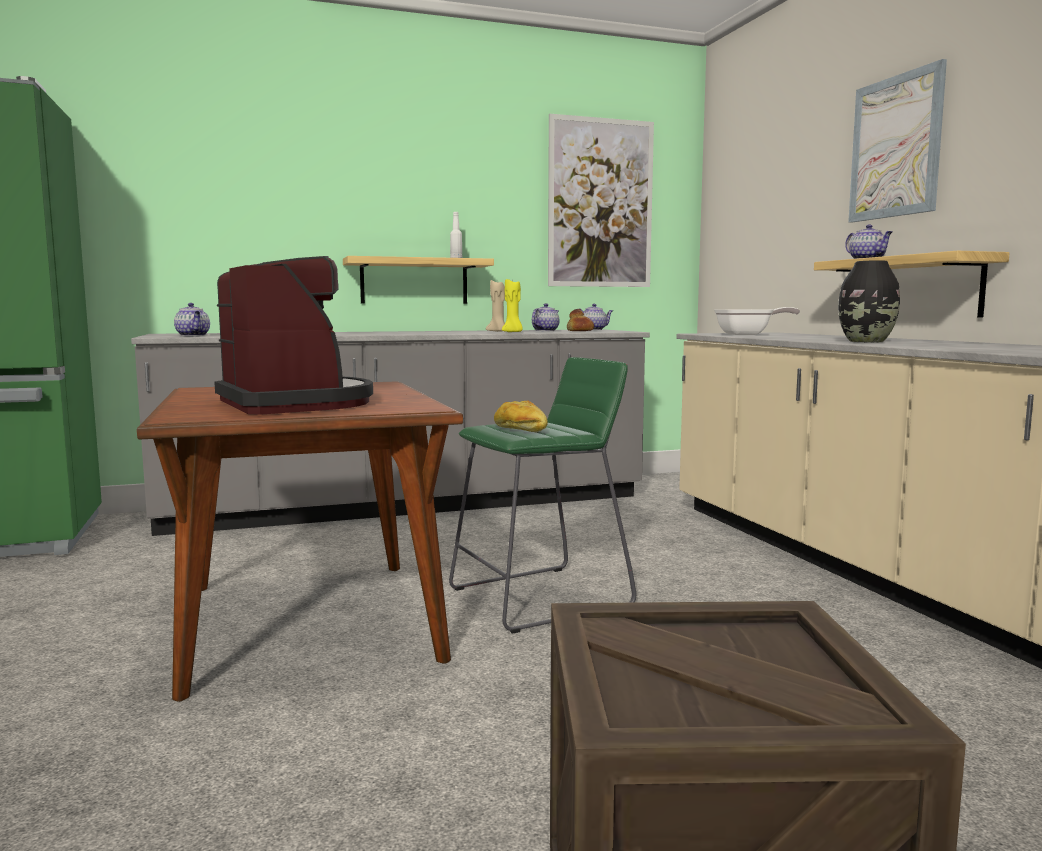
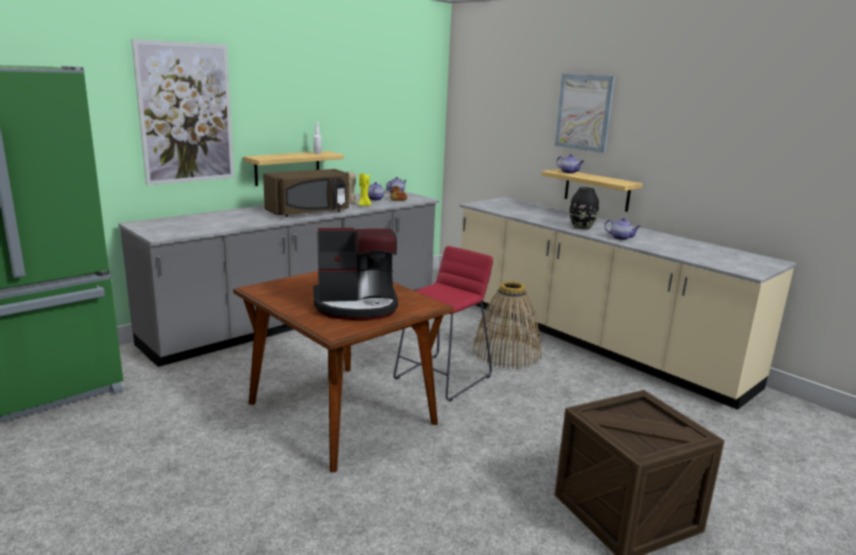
camera: 25 degrees left, 10 degrees up
(193, 335) = (179, 231): teapot -> teapot (621, 238)
(296, 403) = (356, 305): coffee machine -> coffee machine turned 135 degrees clockwise
(414, 333) = (309, 212): none -> brown microwave
(520, 429) = (441, 295): bread -> none
(540, 598) = (443, 377): green stool -> red stool
(600, 203) = (394, 108): picture -> picture (186, 113)
(699, 581) = (506, 353): none -> basket
(748, 334) = (503, 207): frying pan -> none

